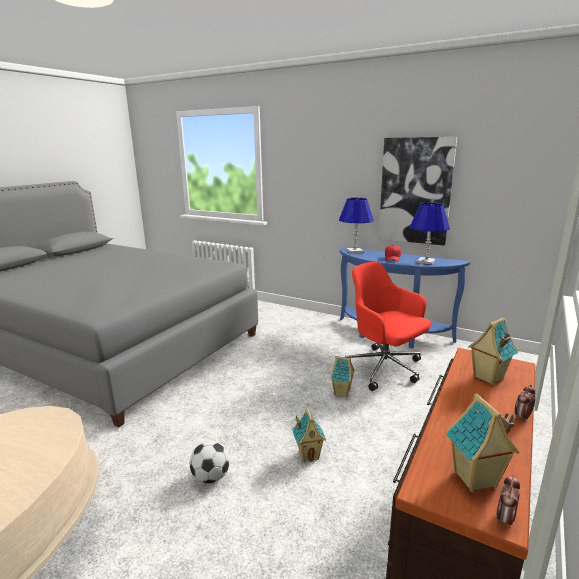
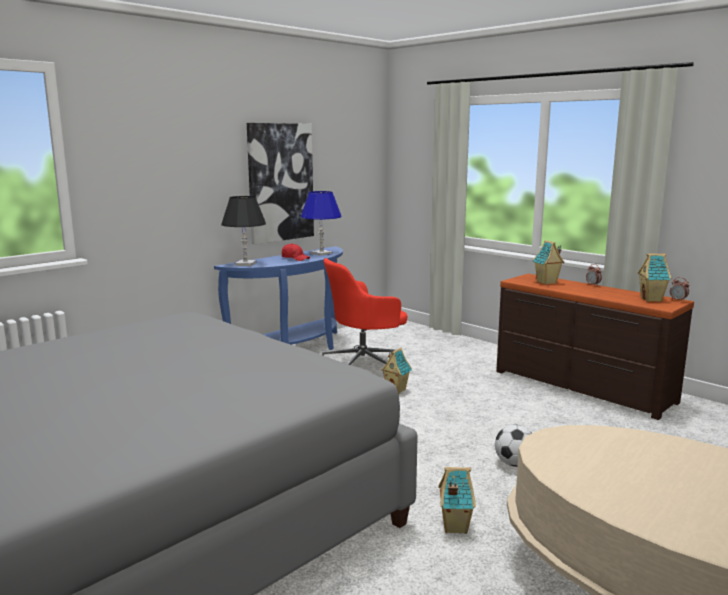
camera: 75 degrees left, 5 degrees down
(309, 454) = (490, 417): toy house -> toy house (454, 527)
(354, 251) = (245, 264): blue table lamp -> black table lamp

